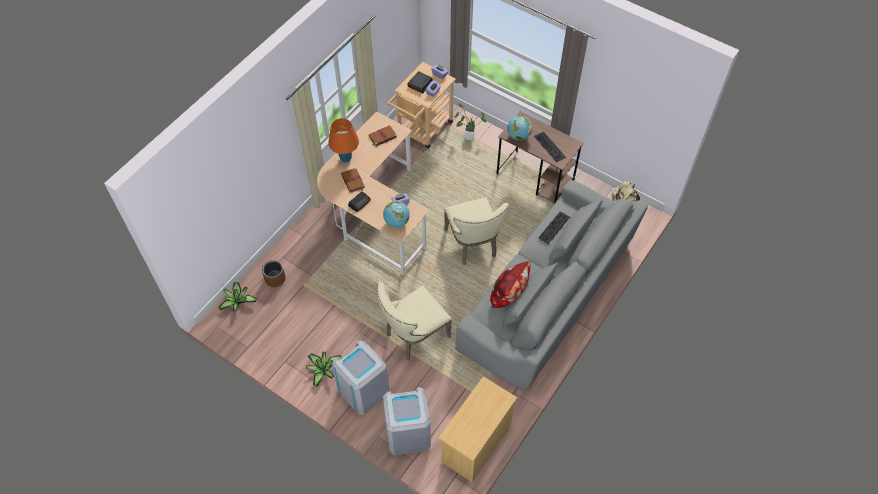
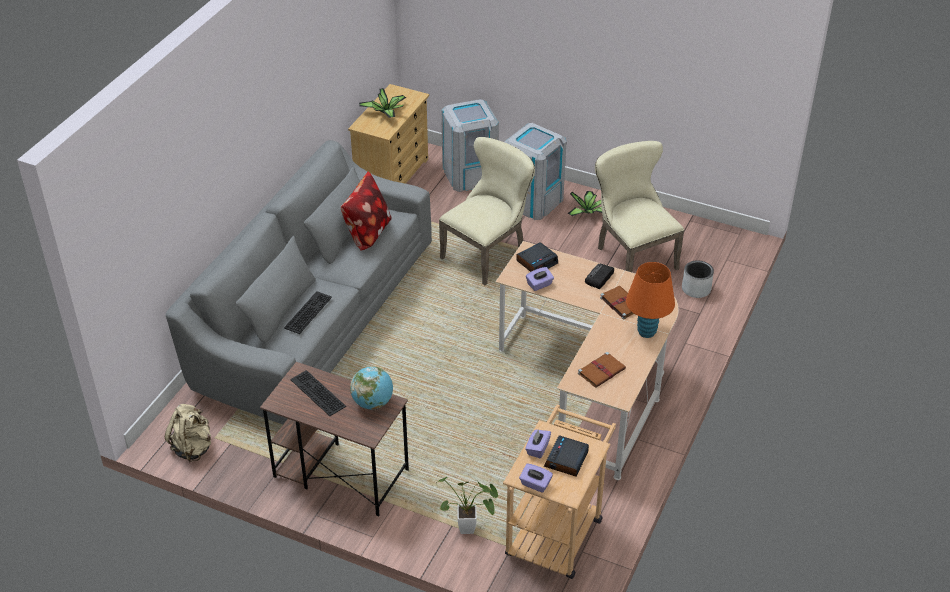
camera: 170 degrees right, 15 degrees down
(237, 301) = (730, 260): potted plant -> potted plant (386, 112)
(275, 278) = (696, 289): brown planter -> grey planter
(396, 222) = (537, 262): globe -> alarm clock
(473, 245) = (429, 362): beige chair -> beige chair (632, 256)

